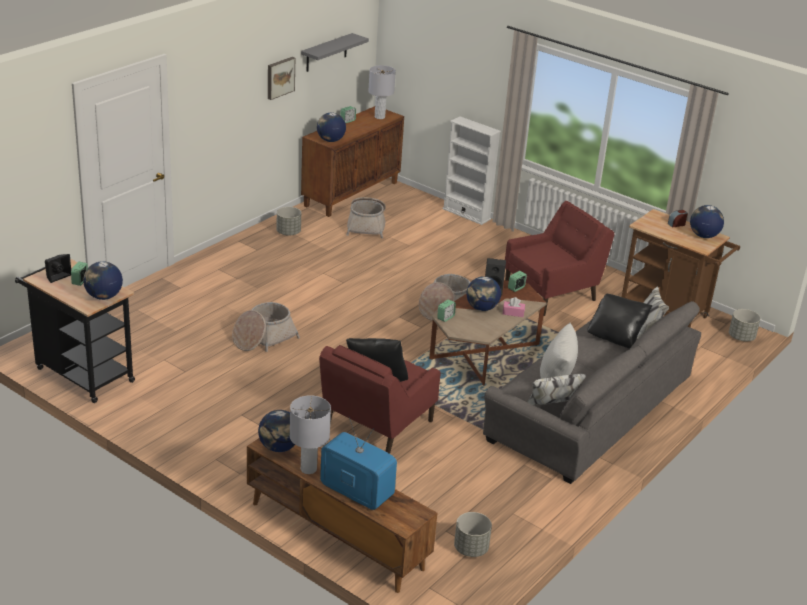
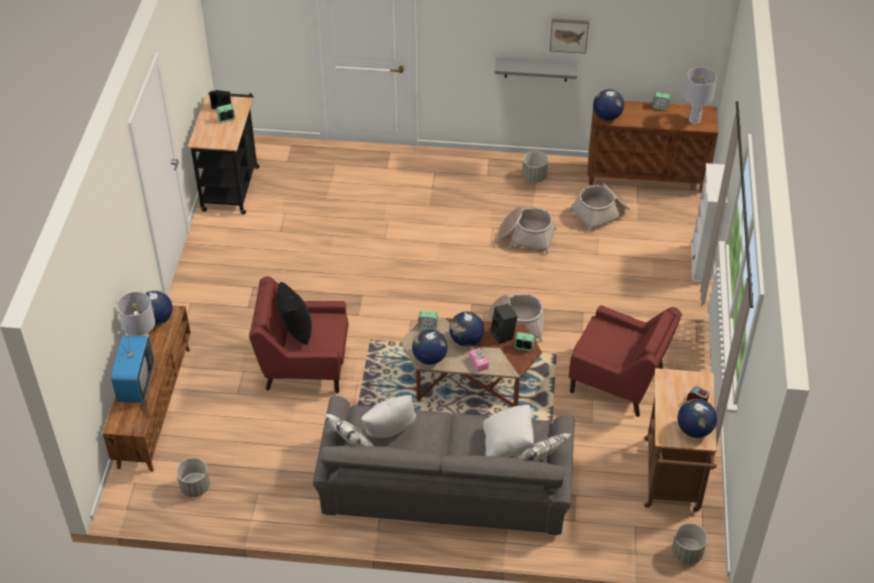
camera: 60 degrees right, 15 degrees up
(104, 296) = (217, 140): globe -> globe (429, 358)
(263, 338) = (361, 246): basket -> basket (526, 236)
(326, 52) = (643, 32): grey shelf -> grey shelf (536, 69)
(616, 335) = (507, 445): black pillow -> white pillow

